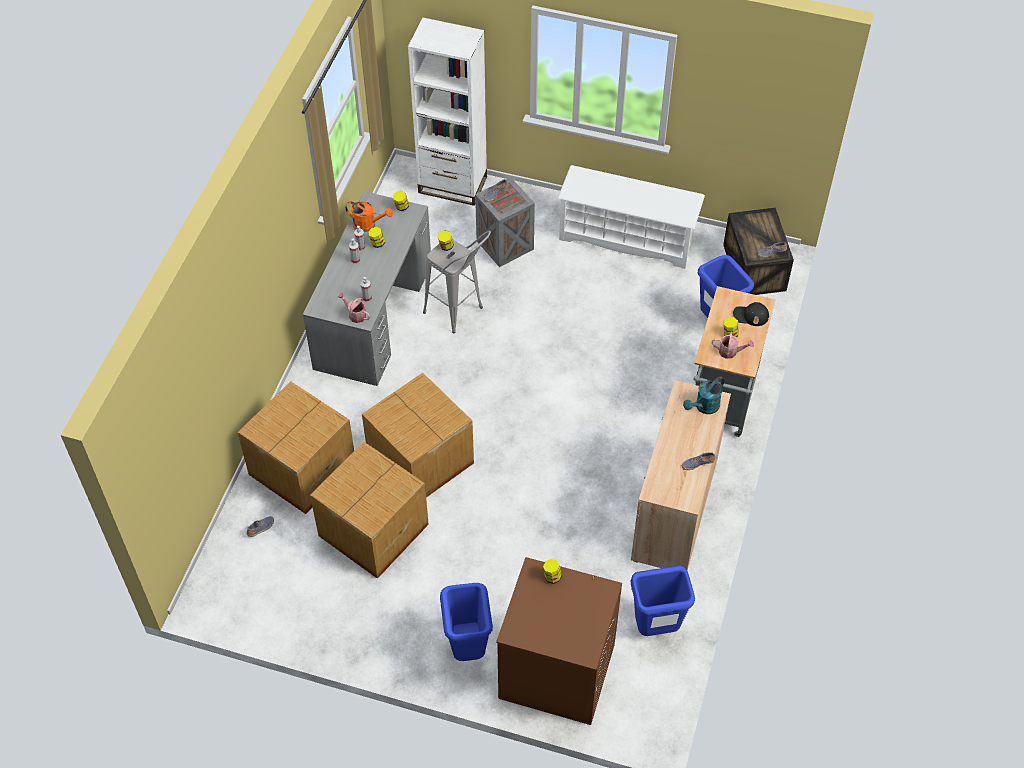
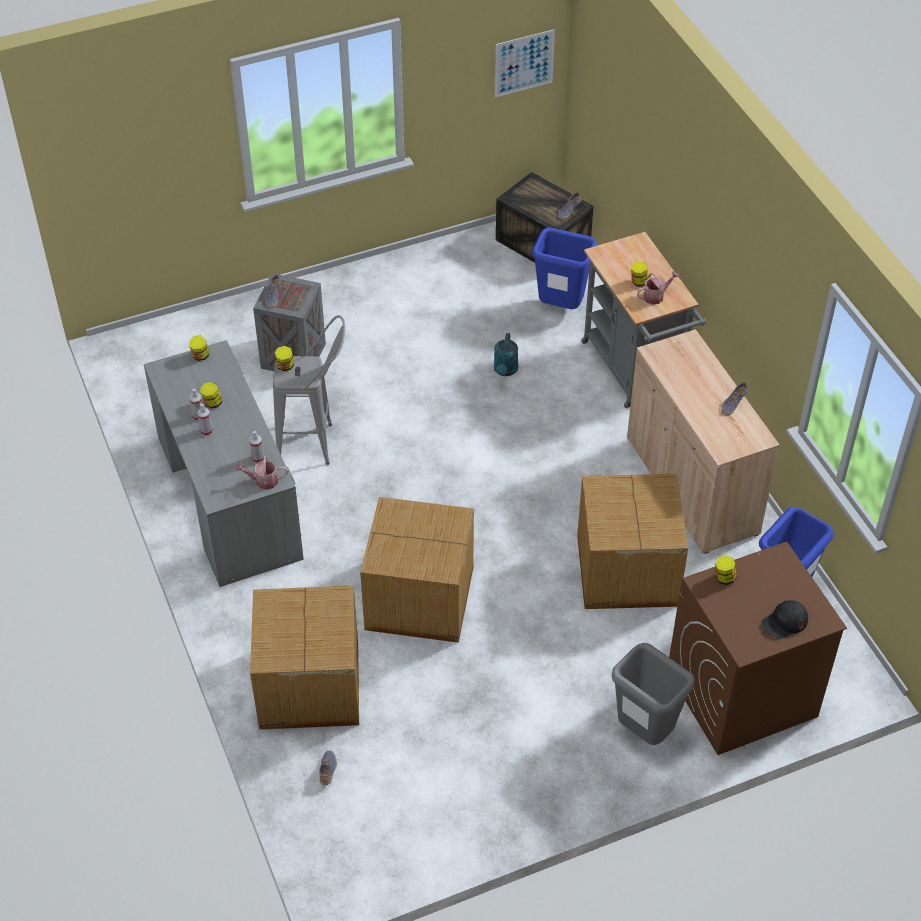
camera: 40 degrees left, 5 degrees down
(368, 225) = (184, 392): orange watering can -> none
(371, 530) = (441, 693): cardboard box -> cardboard box (625, 571)
(452, 185) = (181, 331): white bookcase -> none
(468, 648) = (644, 732): blue trash can -> grey trash can
(627, 238) = (403, 283): white shoe rack -> none
(704, 407) = (687, 354): turquoise watering can -> turquoise watering can (505, 371)
(750, 315) = (639, 256): black cap -> black cap (784, 622)
(783, 119) = (524, 63): none -> picture

